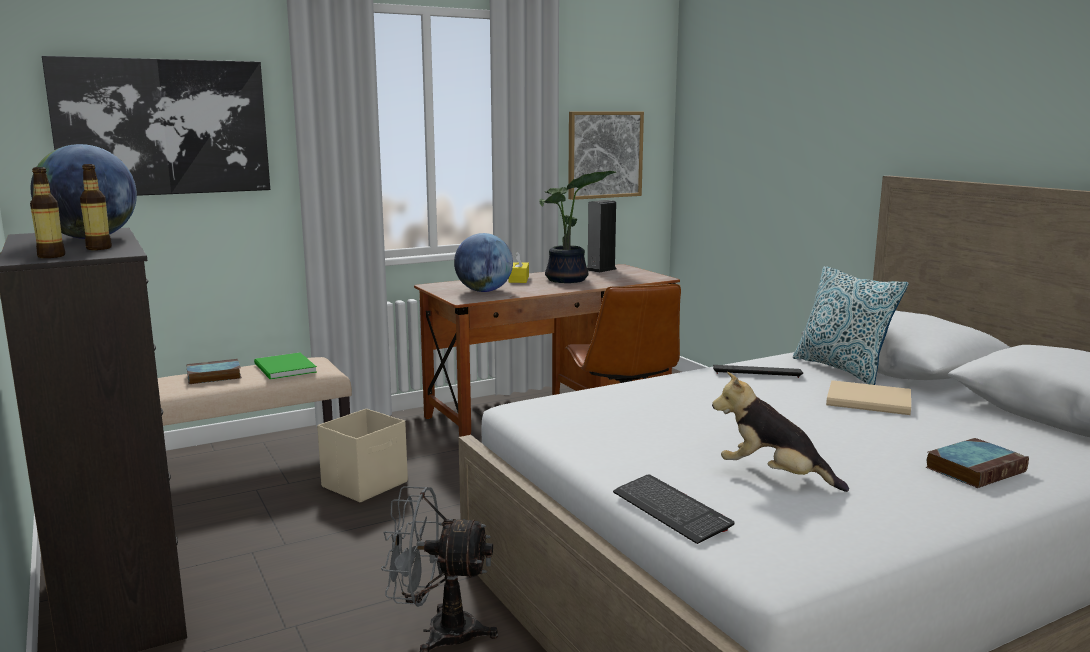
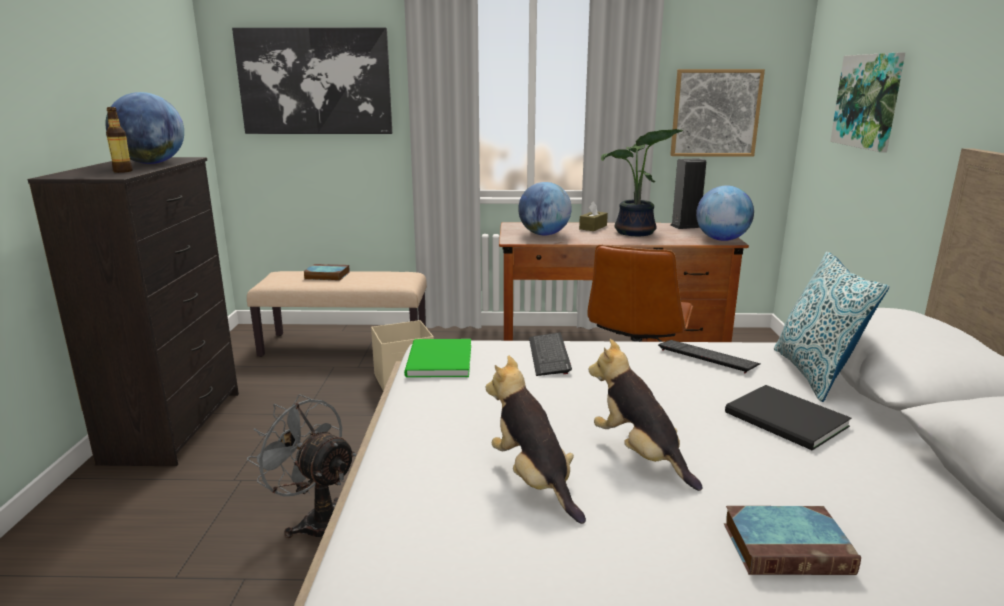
camera: 30 degrees right, 5 degrees up
(51, 256) = (77, 174): bottle -> none
(284, 369) = (376, 278): green book -> green book (437, 361)
(518, 279) = (593, 227): yellow tissue box -> brown tissue box
(652, 277) = (721, 240): none -> globe
(671, 510) = (380, 485): keyboard -> keyboard (549, 355)
(761, 140) = (868, 101): none -> picture
(815, 443) = (639, 454): none -> plush toy
(871, 402) = (787, 421): beige book -> black book

